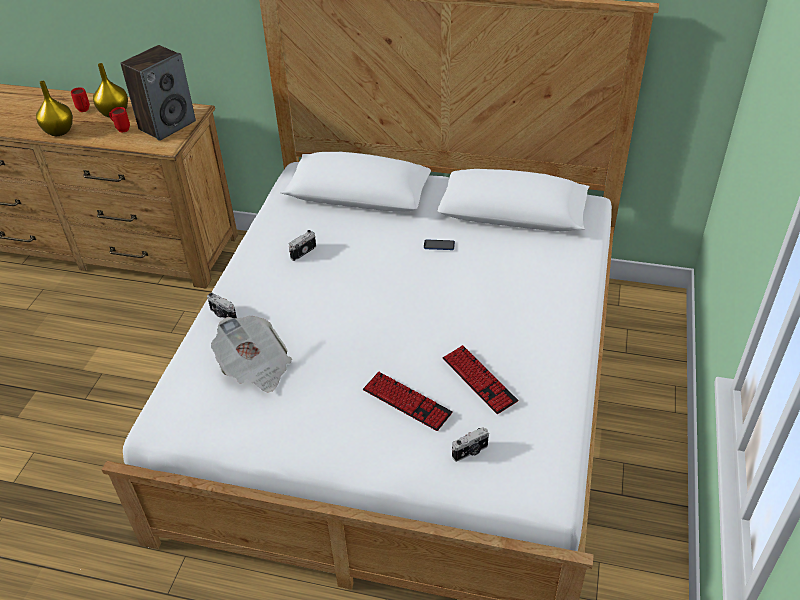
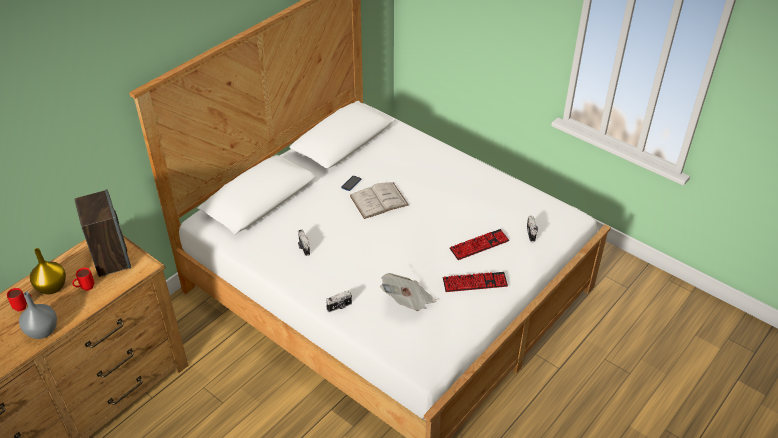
camera: 65 degrees left, 0 degrees up
(60, 131) = (43, 330): yellow vase -> grey vase
(425, 278) = (379, 200): none -> white book
(479, 380) = (481, 210): keyboard -> keyboard (475, 283)

